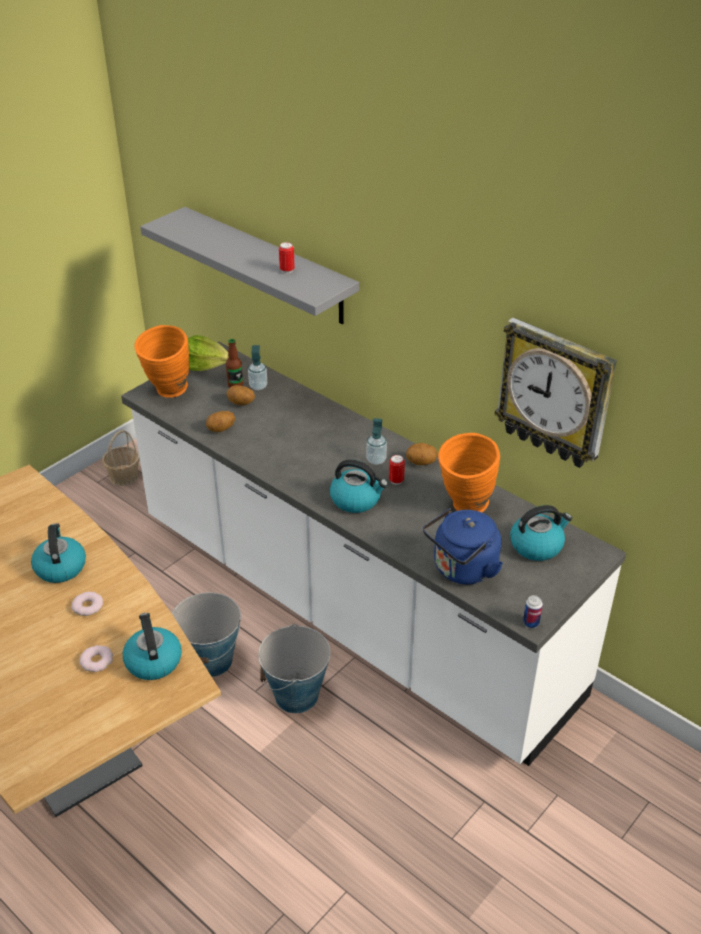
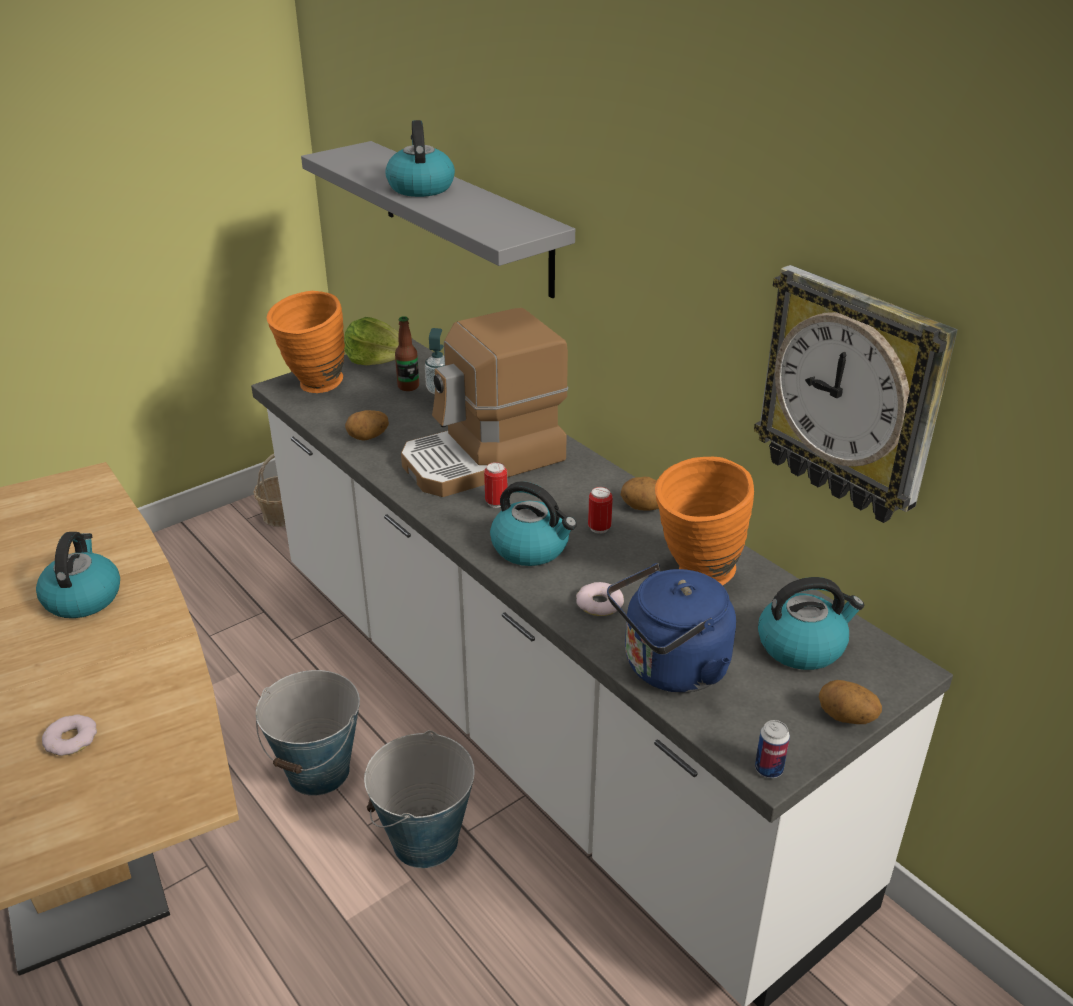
camera: 10 degrees right, 5 degrees down
(87, 606) = (95, 657): donut -> donut (599, 603)
(153, 661) = (154, 750): kettle -> kettle (420, 187)
(241, 403) = (407, 409): potato -> potato (845, 718)
(287, 270) = (476, 210): can -> can (496, 502)
(306, 438) = (484, 460): none -> coffee machine
(376, 460) = (577, 497): soap dispenser -> none

